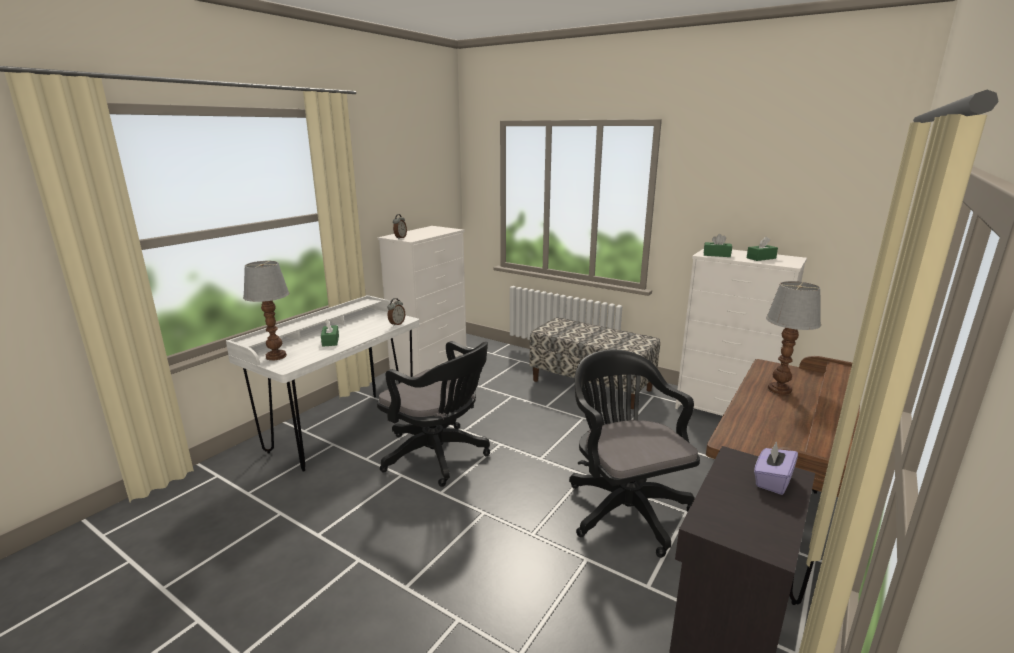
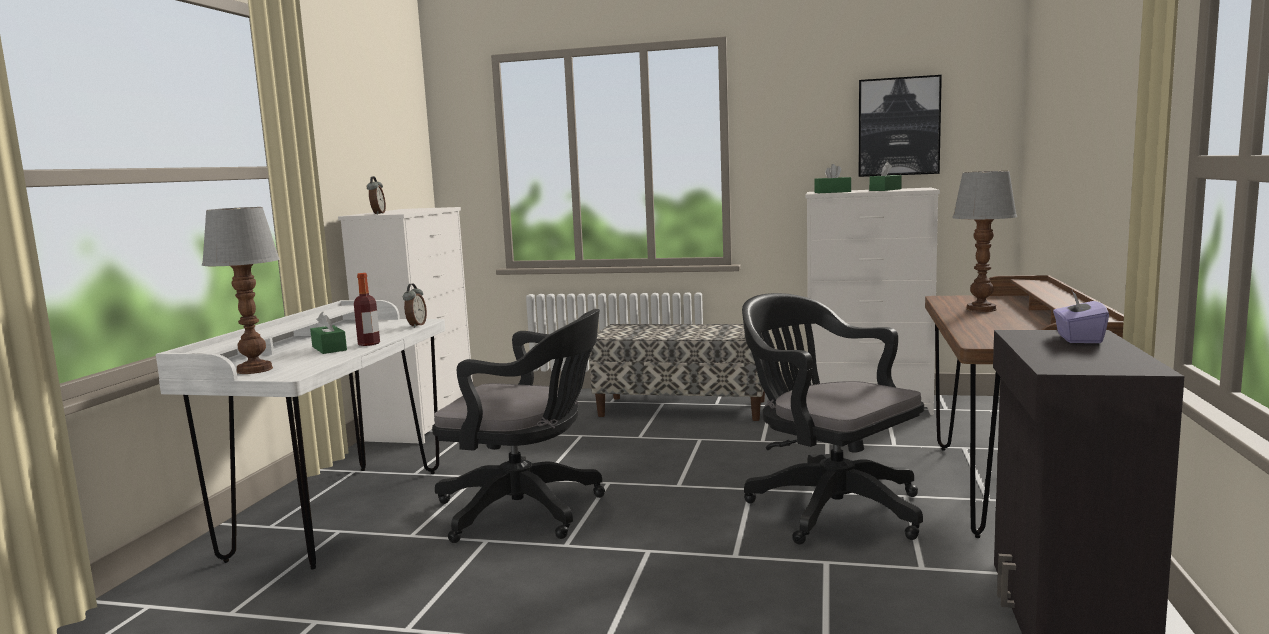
camera: 20 degrees left, 10 degrees down
(354, 340) = (369, 344): none -> bottle
(789, 204) = (898, 127): none -> picture

